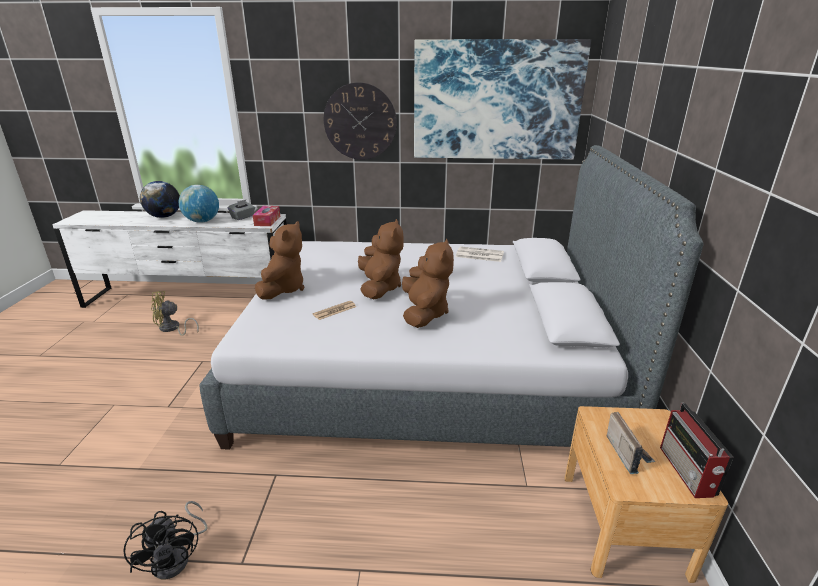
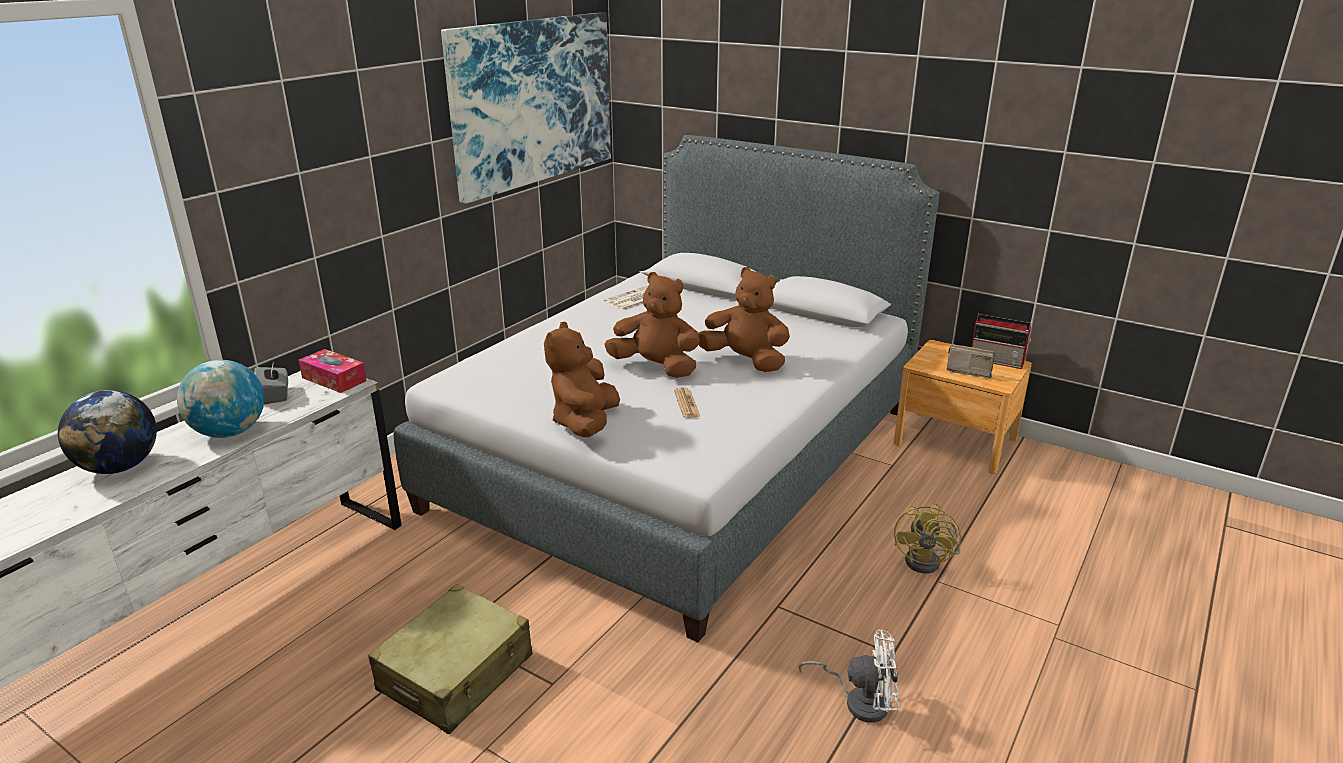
camera: 60 degrees left, 0 degrees up
(169, 374) = (456, 673): none -> beige suitcase
(172, 329) = (294, 656): yellow fan -> yellow fan (928, 561)
(178, 557) = (859, 701): black fan -> white fan
(283, 289) = (585, 423): brown plush toy -> brown plush toy turned 120 degrees counterclockwise
(360, 122) = (386, 168): wall clock -> none

